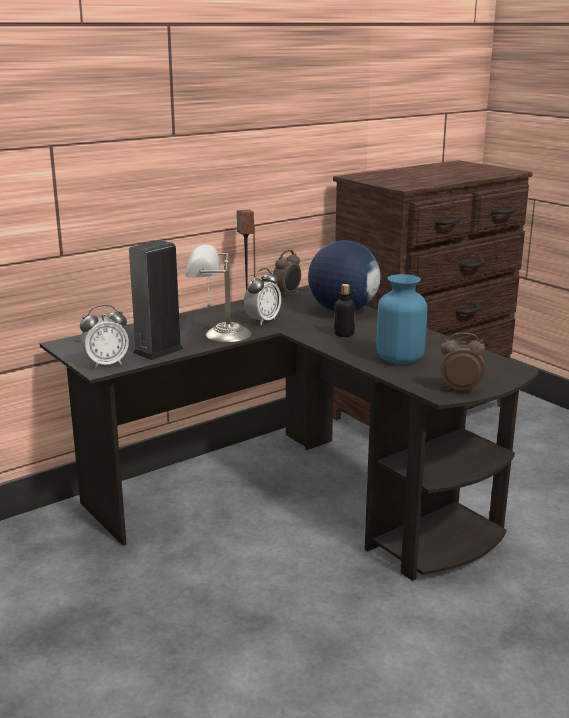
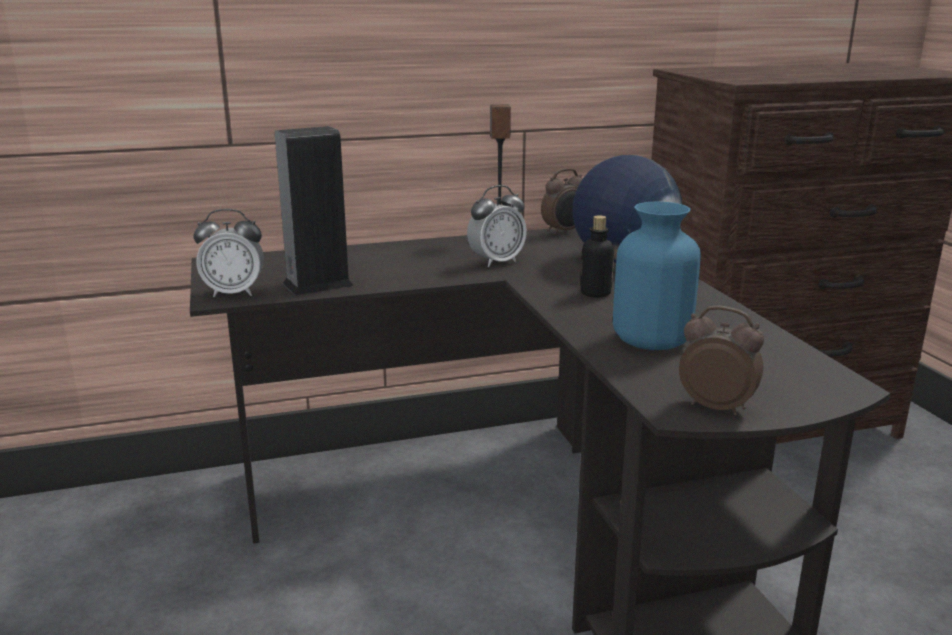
camera: 20 degrees right, 0 degrees up
(218, 334) = (418, 273): white table lamp -> none

